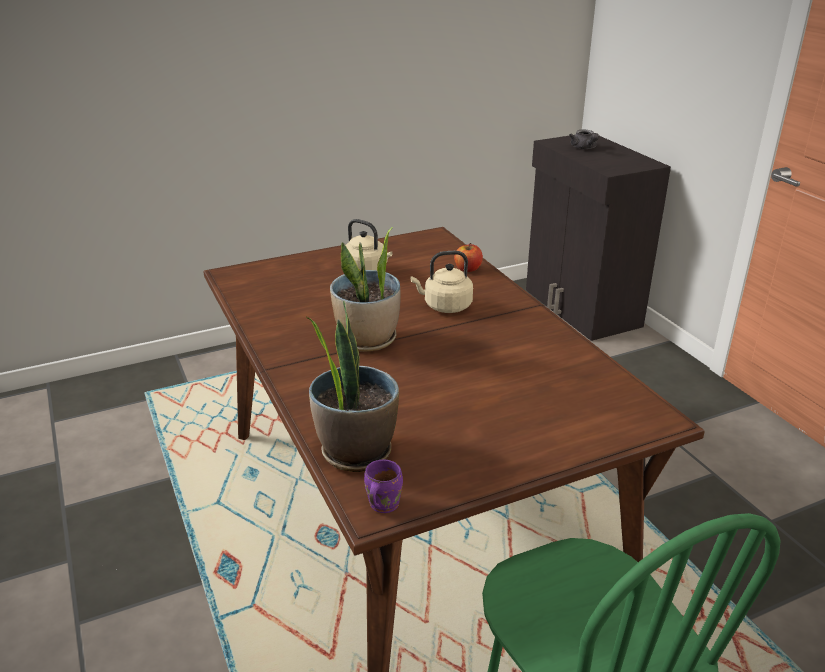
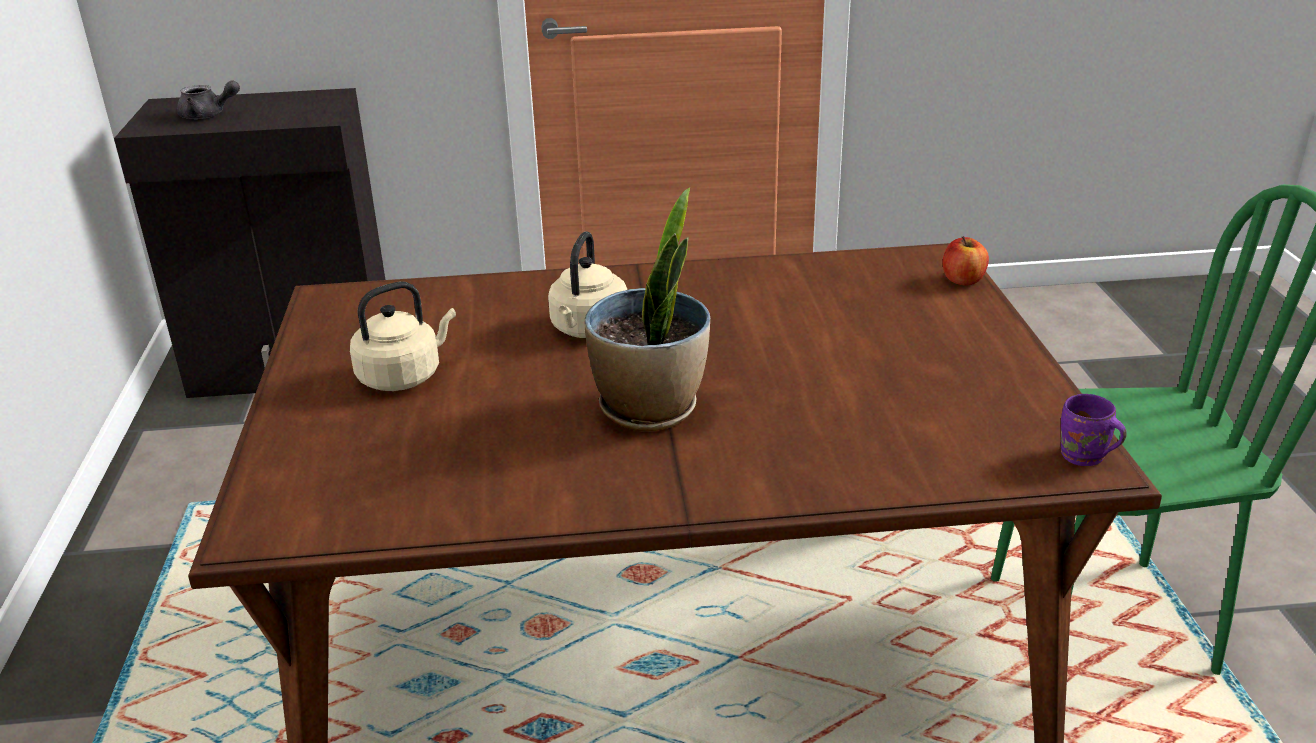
camera: 70 degrees left, 0 degrees up
(355, 451) = (959, 462): potted plant -> none
(468, 269) = (480, 291): apple -> apple (963, 280)

